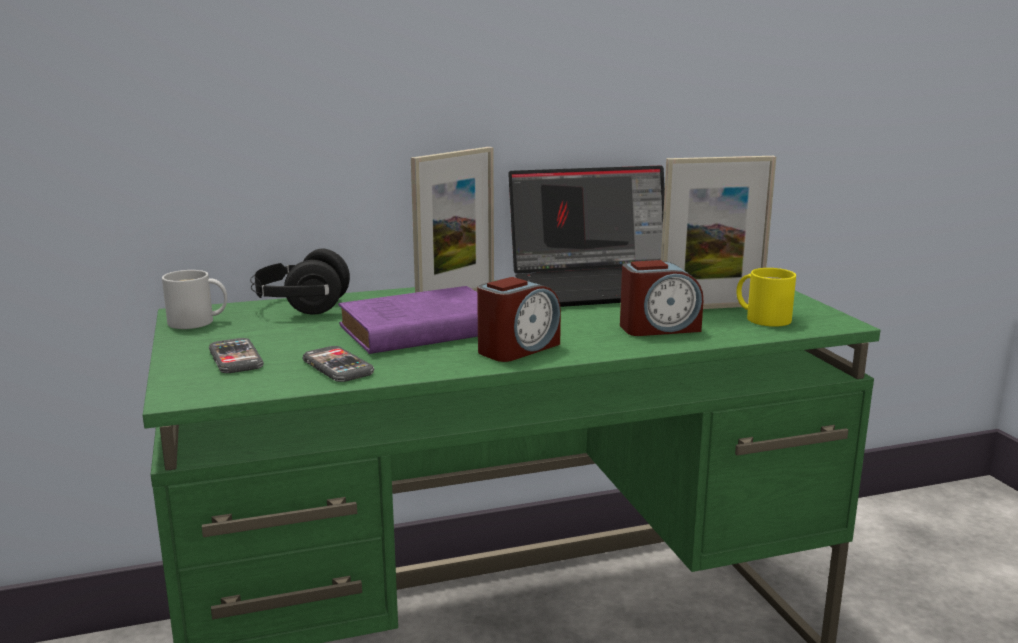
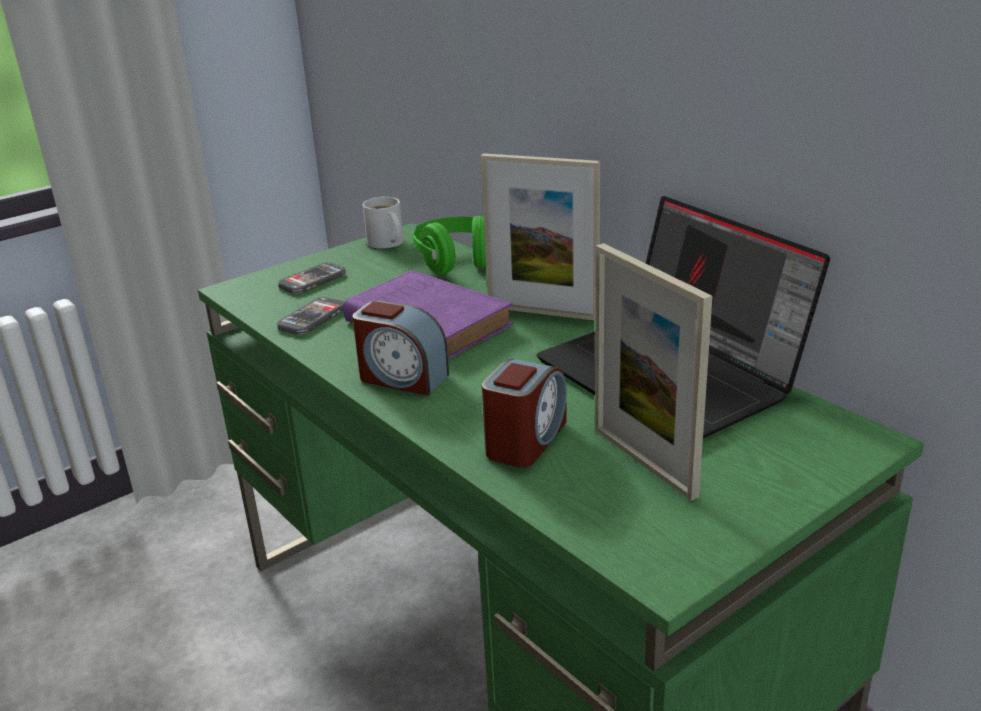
camera: 70 degrees right, 10 degrees up
(301, 306) = (455, 262): black headphones -> green headphones
(659, 328) = (526, 440): alarm clock -> alarm clock turned 120 degrees counterclockwise
(765, 318) = (629, 509): yellow mug -> none

